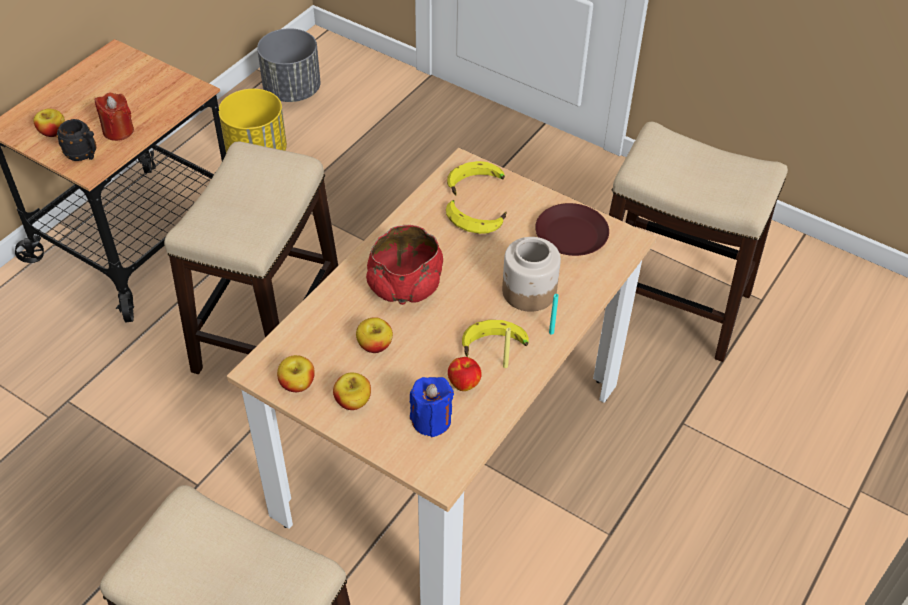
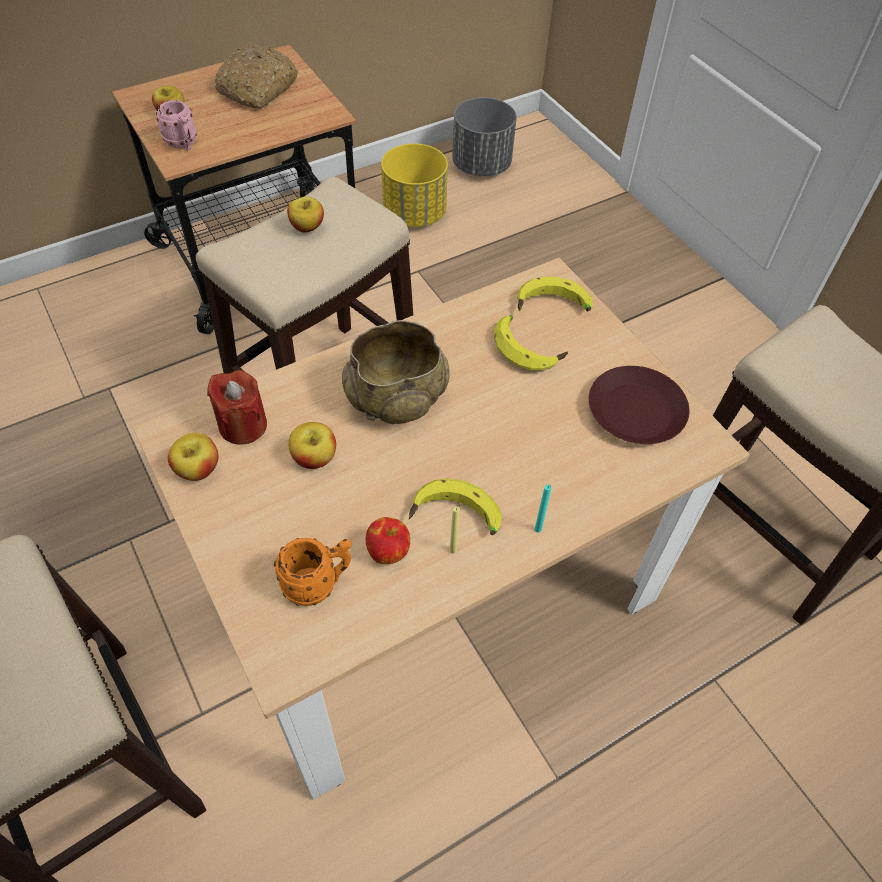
camera: 25 degrees right, 5 degrees up
(84, 155) = (183, 144): black mug -> pink mug
(115, 87) = (257, 89): none -> bread
(118, 131) = (231, 131): red candle -> red candle (243, 425)
(353, 401) = (244, 518): apple -> apple (307, 226)
(405, 285) = (396, 397): red bowl -> beige bowl
(431, 420) = (318, 583): blue candle -> orange mug
(528, 292) = (540, 464): jar -> none

